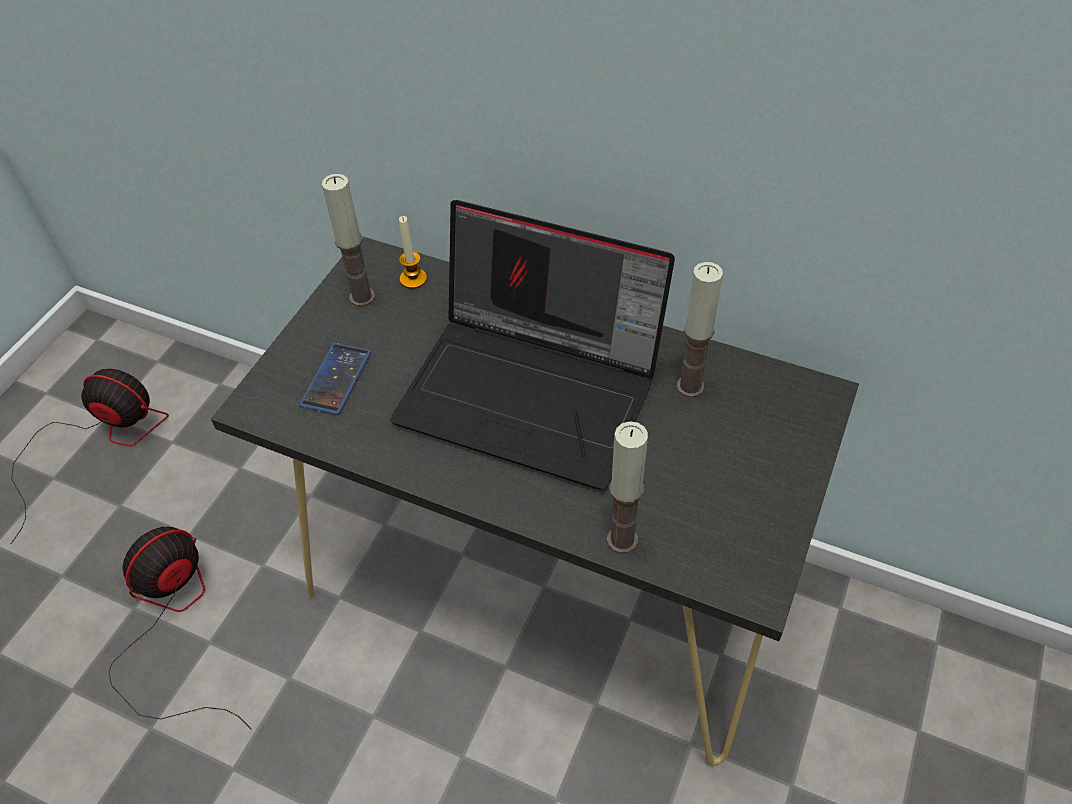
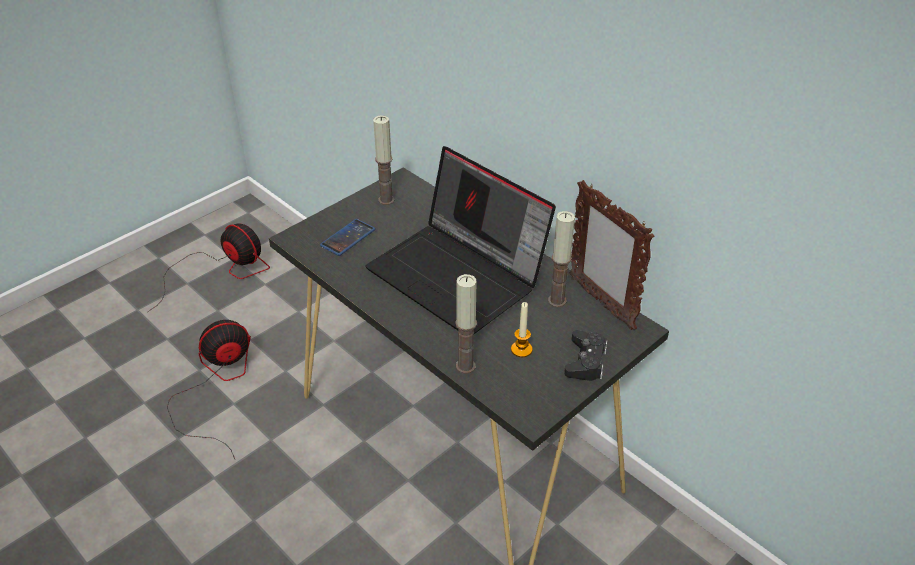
camera: 20 degrees right, 10 degrees down
(413, 279) = (421, 198): candle -> candle (521, 349)
(750, 370) = (601, 303): none -> picture frame
(780, 471) = (586, 361): none -> black game controller

